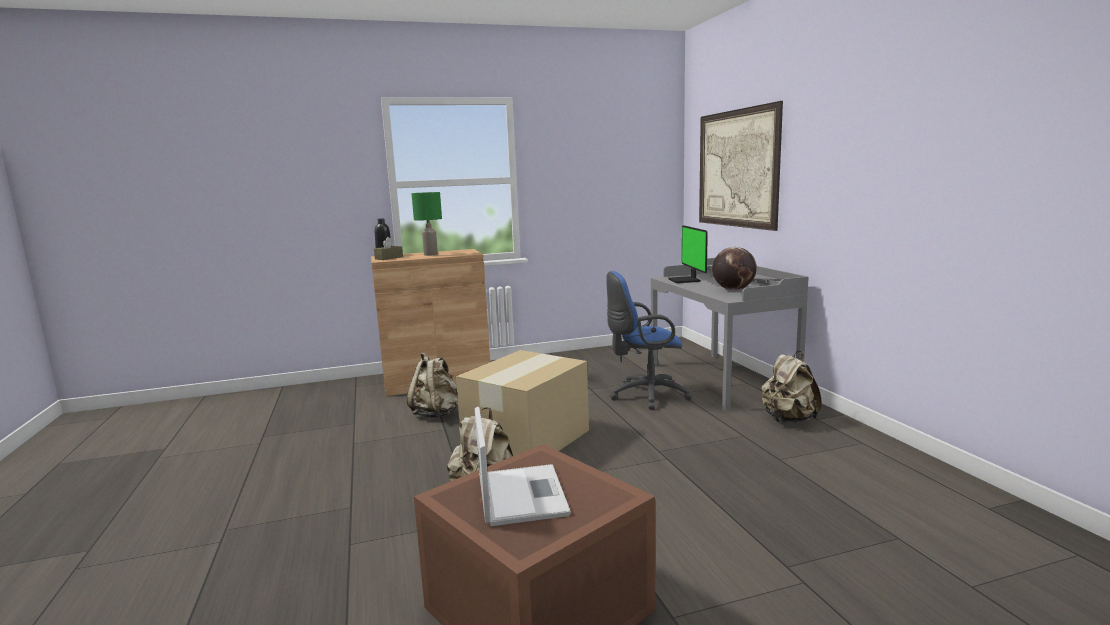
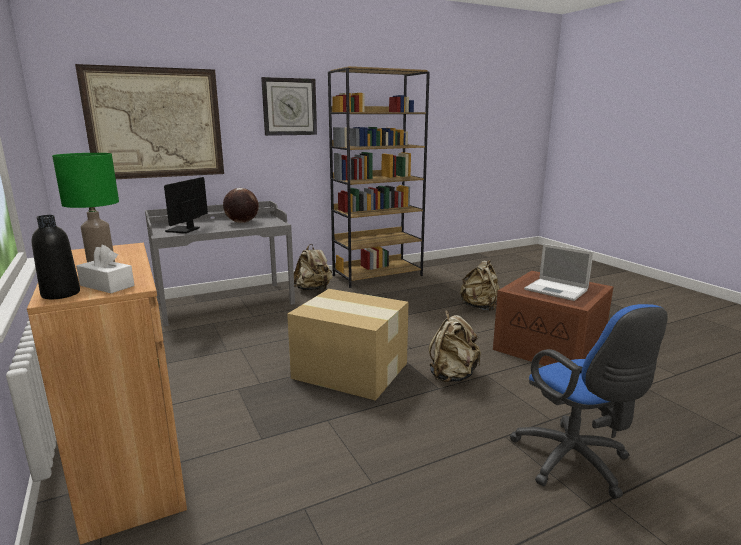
camera: 100 degrees left, 5 degrees up
(389, 258) = (107, 285): brown tissue box -> white tissue box
(437, 414) = (279, 436): beige backpack -> beige backpack (479, 307)
(521, 494) = (557, 290): laptop -> laptop turned 120 degrees counterclockwise
(645, 395) = (254, 328): blue office chair -> blue office chair (575, 463)
(686, 280) = (184, 230): monitor -> monitor turned 120 degrees clockwise
(852, 139) = (289, 107): none -> wall clock
(906, 471) = (378, 275): none -> brown bookcase

